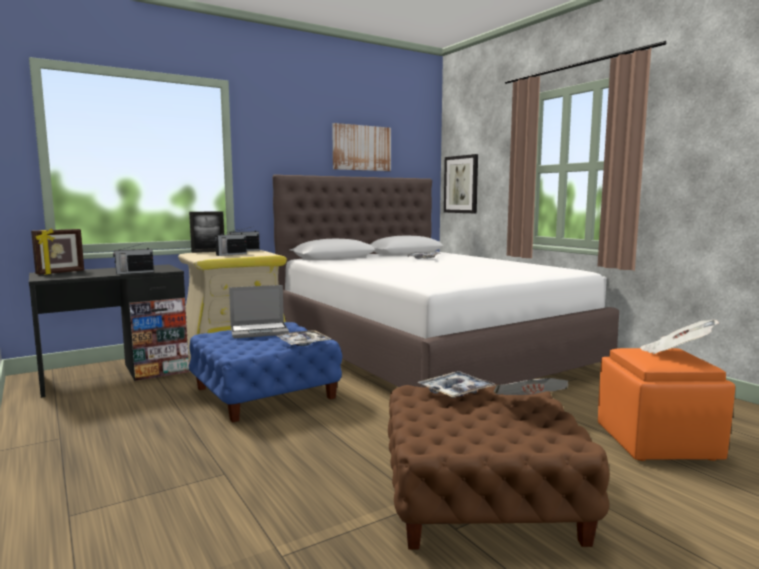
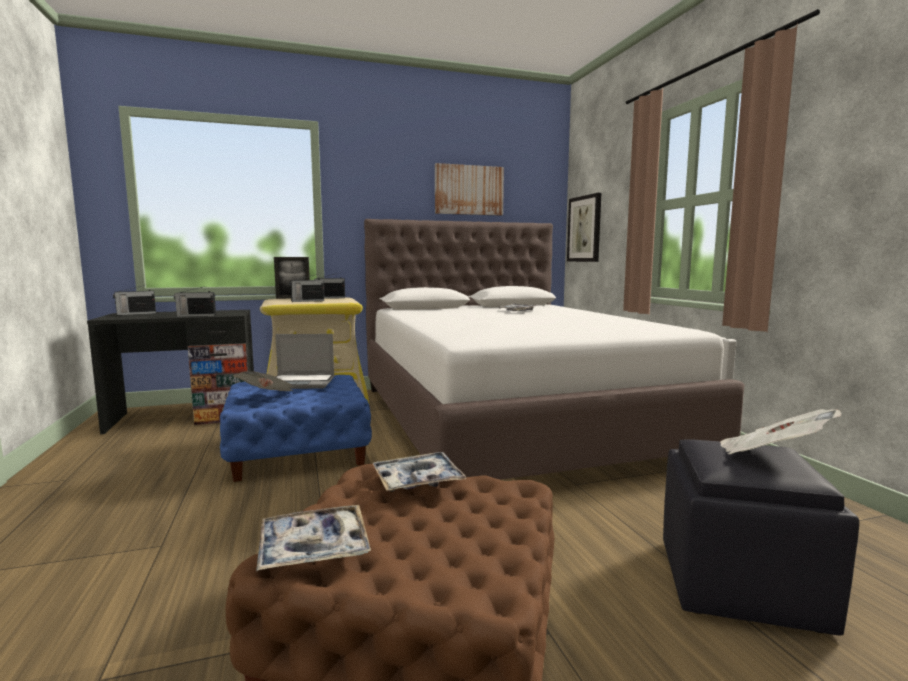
camera: 15 degrees right, 0 degrees up
(60, 272) = (135, 314): picture frame -> radio
(303, 343) = (326, 399): tray -> tray (313, 548)
(529, 407) = (490, 518): newspaper -> newspaper (267, 397)
(658, 443) = (741, 585): orange ottoman -> black ottoman

